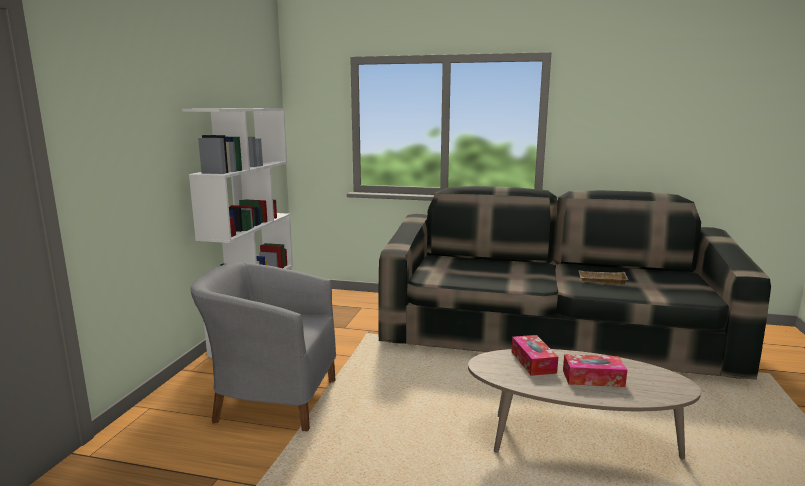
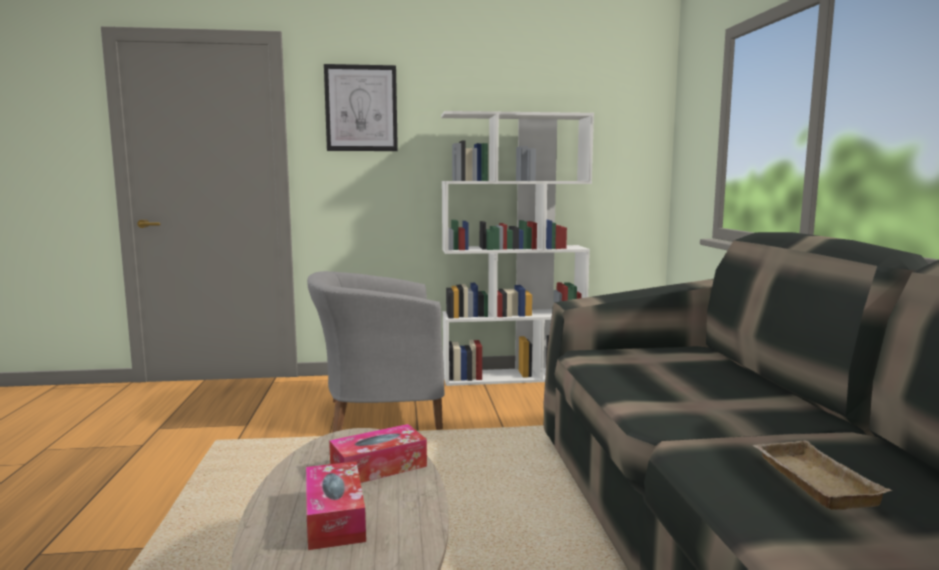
camera: 70 degrees right, 5 degrees down
(114, 101) = (361, 108): none -> picture
(271, 400) = (378, 414): grey armchair -> grey armchair turned 90 degrees counterclockwise

